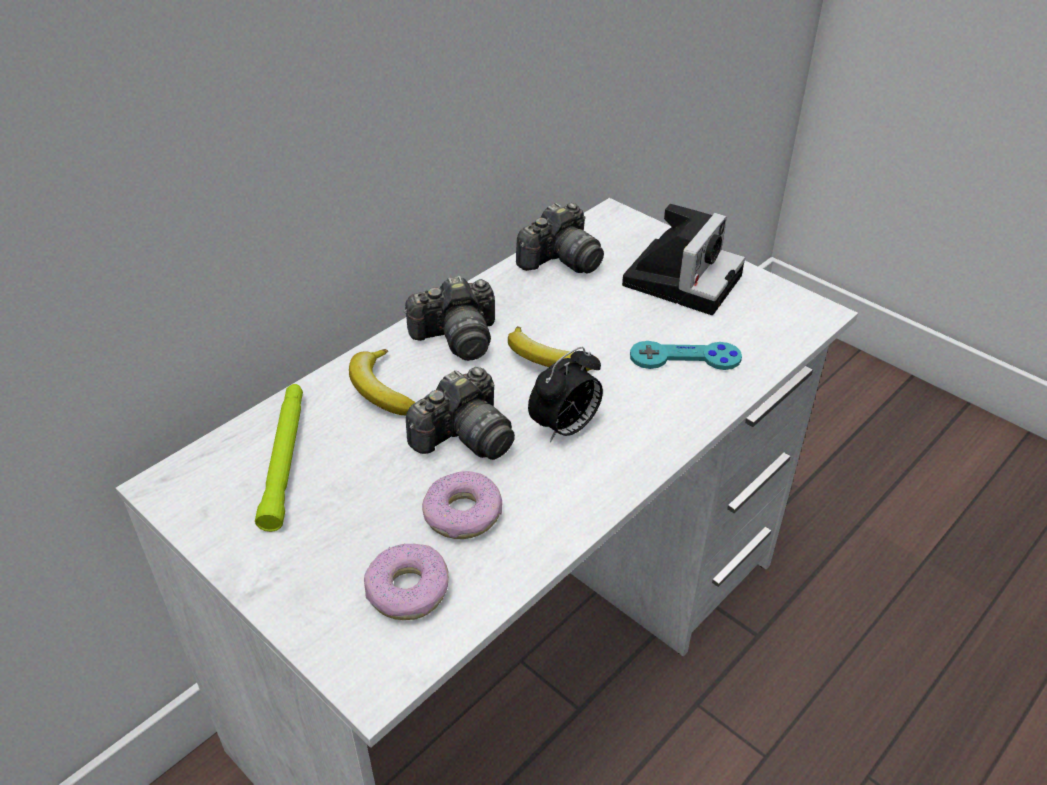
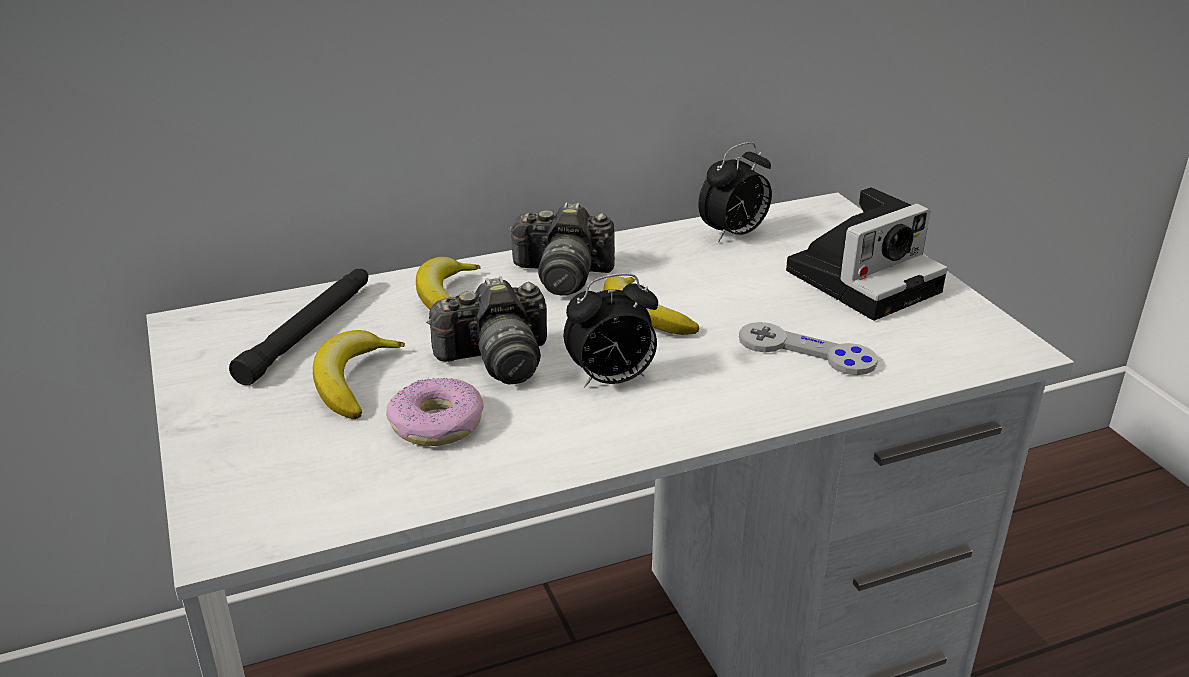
camera: 25 degrees right, 10 degrees down
(285, 458) = (309, 331): green flashlight -> black flashlight
(363, 496) = (353, 381): none -> banana
(407, 590) = (324, 472): donut -> none
(561, 260) = (733, 234): camera -> alarm clock
(685, 358) = (806, 352): turquoise game controller -> grey game controller

